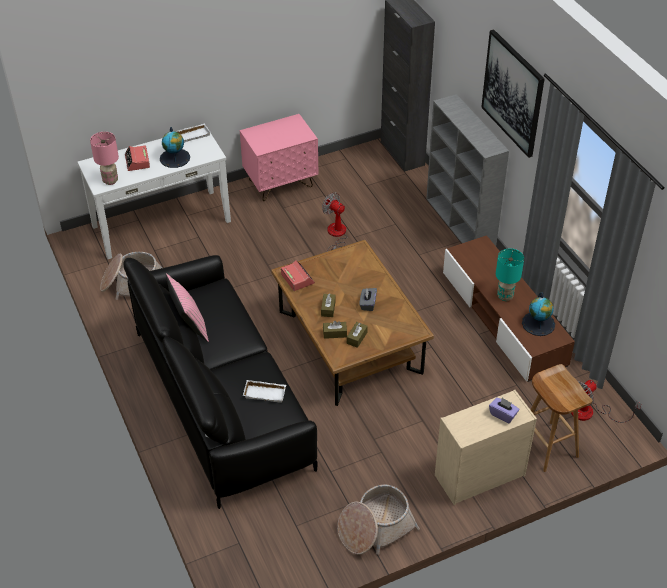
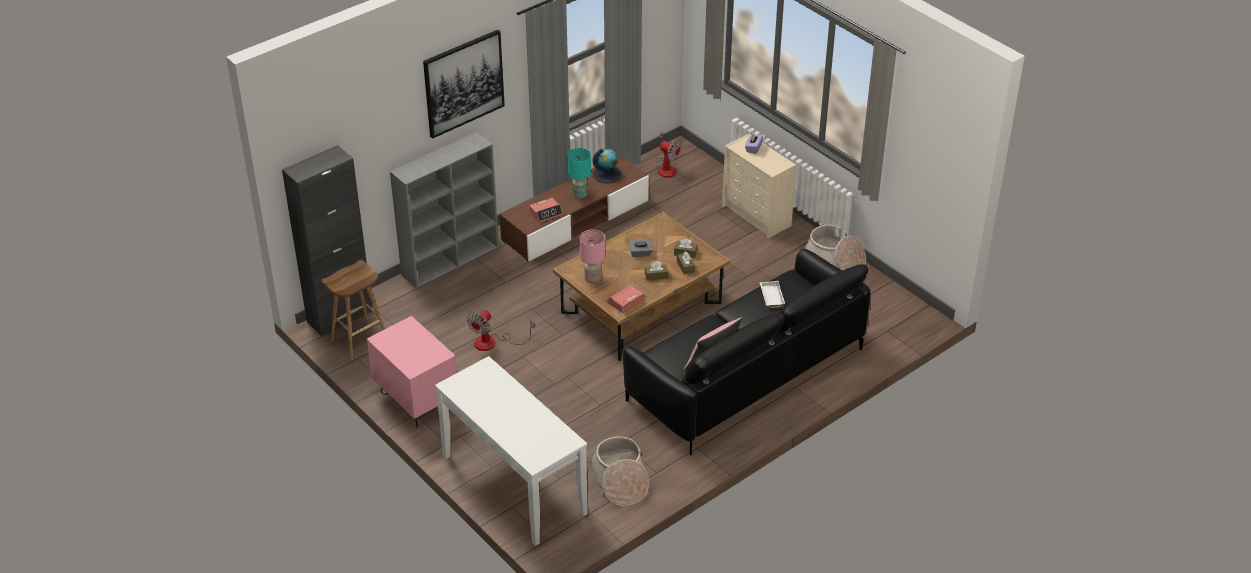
camera: 105 degrees left, 5 degrees down
(110, 180) = (558, 436): pink table lamp -> pink table lamp (592, 279)
(137, 161) = (517, 423): alarm clock -> alarm clock (546, 213)
(175, 158) = (502, 394): globe -> none
(192, 135) = (455, 391): white tray -> none
(546, 446) = (711, 186): brown stool -> brown stool (359, 341)

